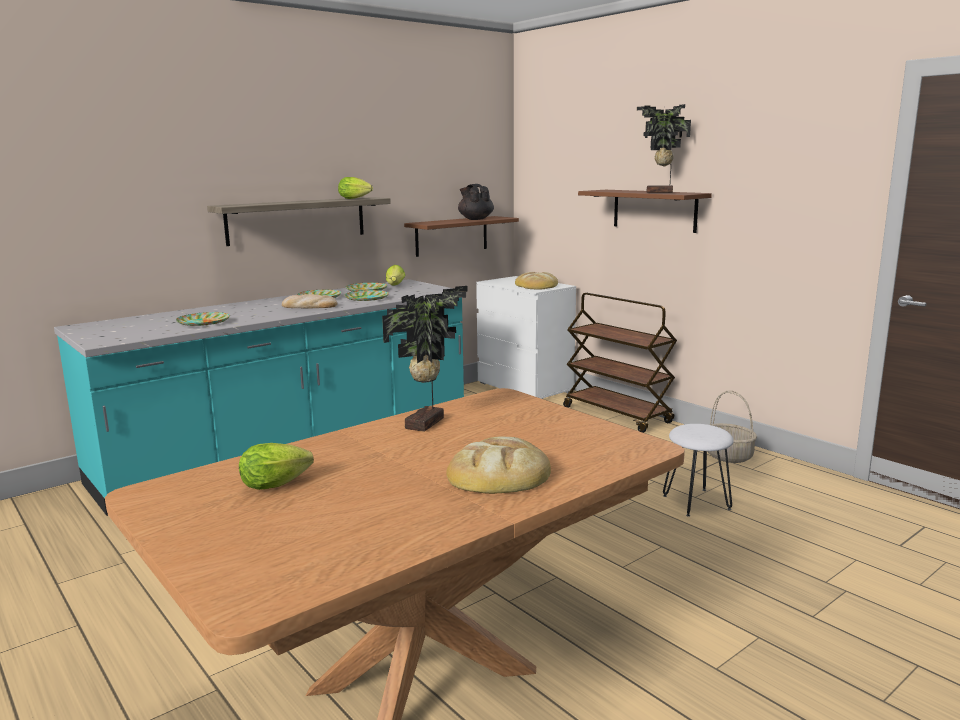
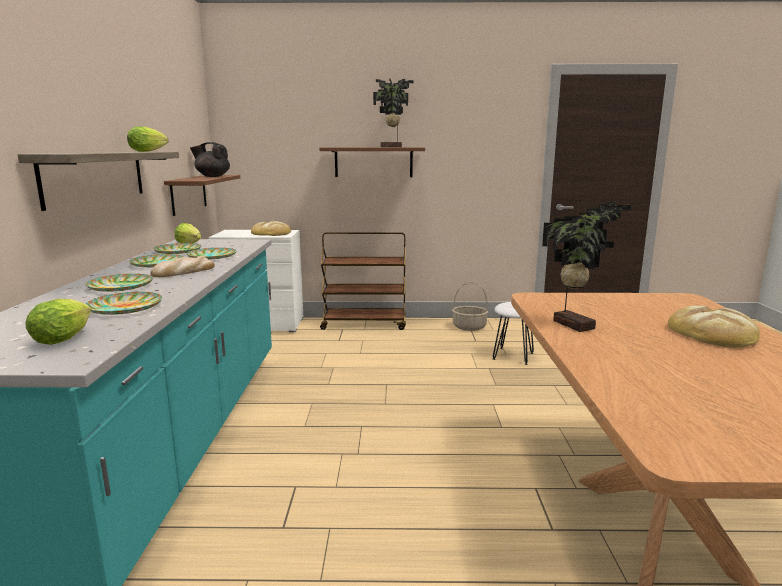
camera: 50 degrees left, 0 degrees up
(248, 309) = (121, 286): none -> plate
(279, 484) = (689, 394): lettuce -> lettuce (65, 338)

